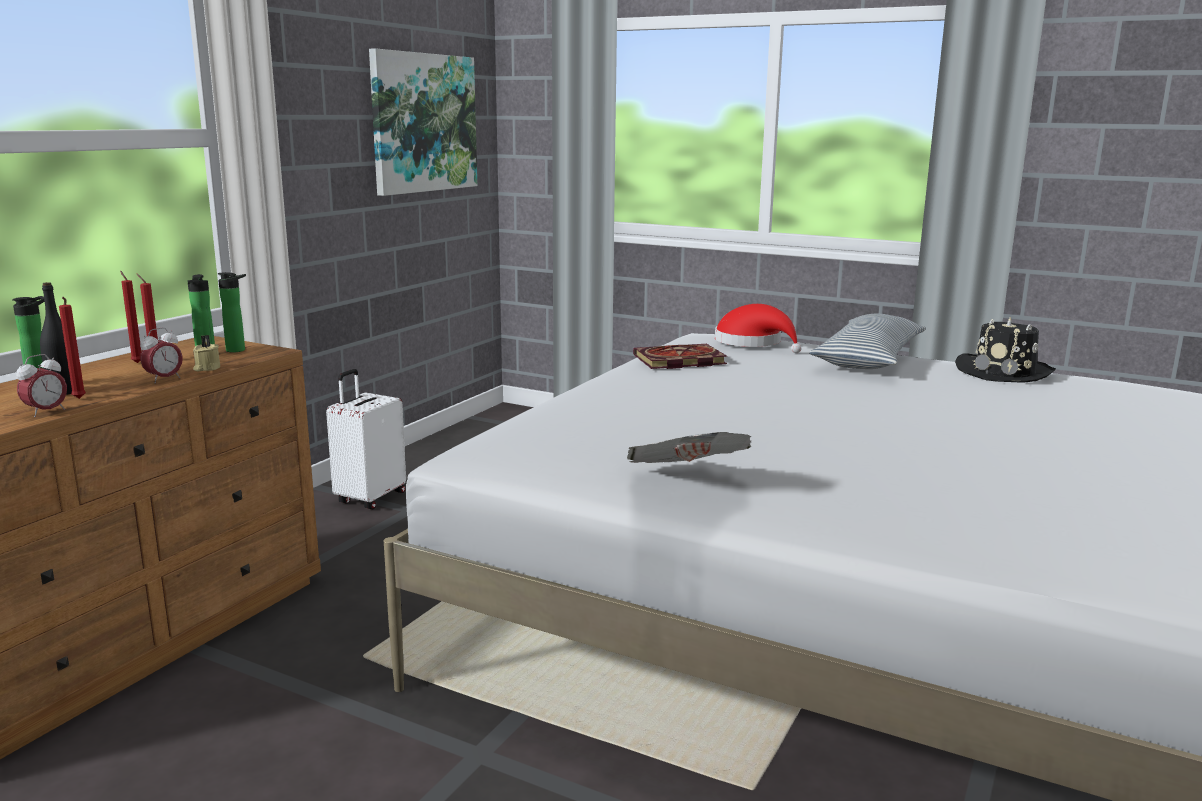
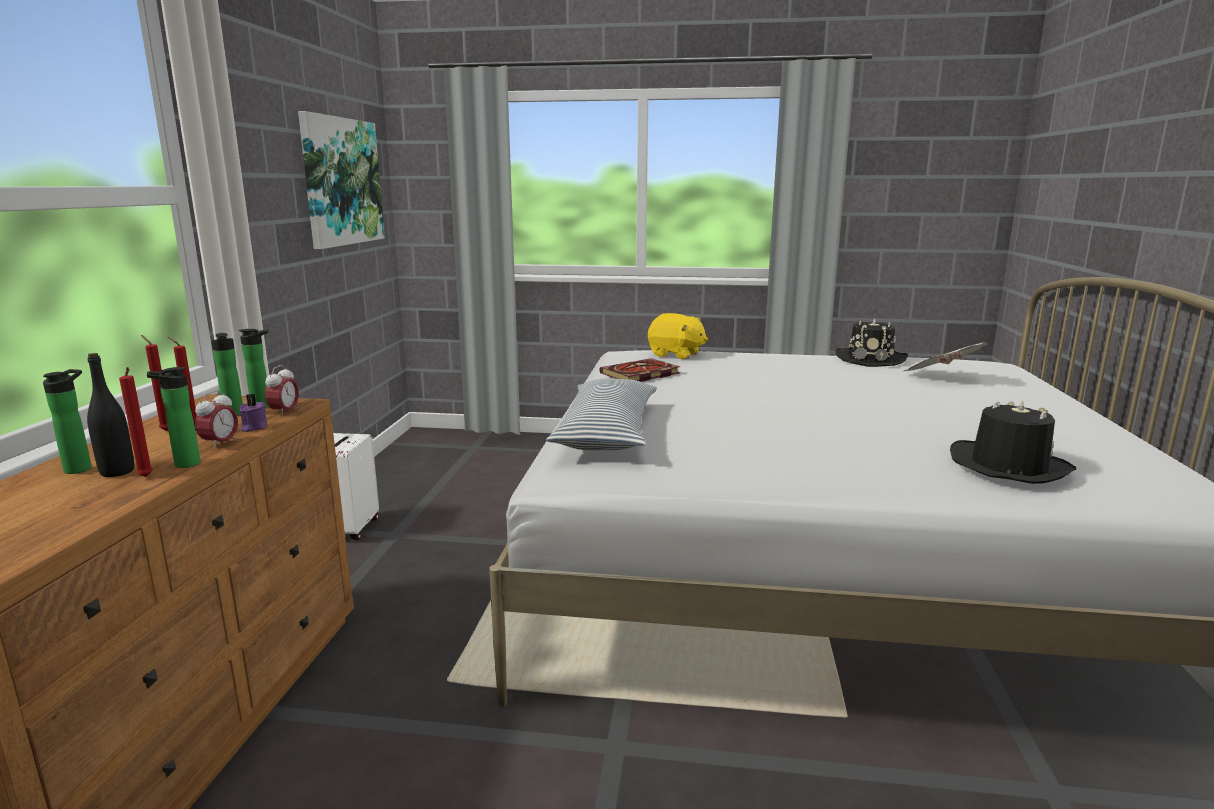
camera: 20 degrees left, 0 degrees up
(46, 412) = (123, 497): alarm clock -> alarm clock (284, 413)
(117, 392) = (183, 464): none -> bottle
(207, 368) = (253, 427): beige candle -> purple candle
(686, 483) = (775, 474): newspaper -> newspaper (941, 377)
(752, 343) = (676, 354): red hat -> yellow plush toy
(869, 359) = (772, 359): pillow -> pillow (607, 432)
(994, 515) = (1008, 466): none -> black hat

